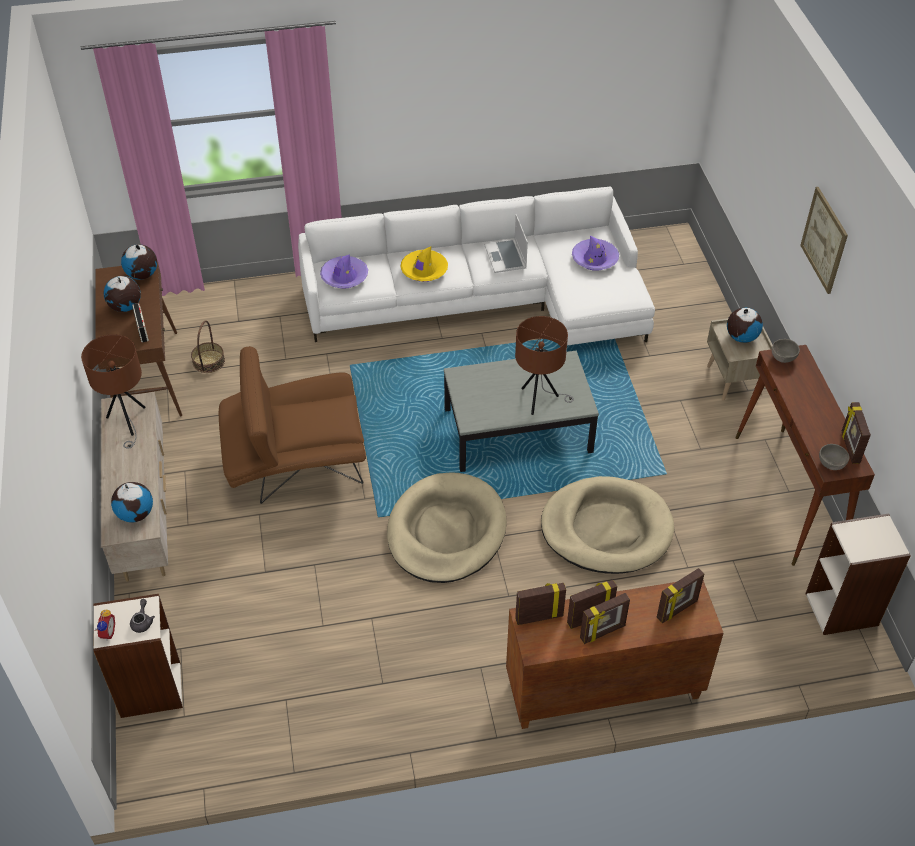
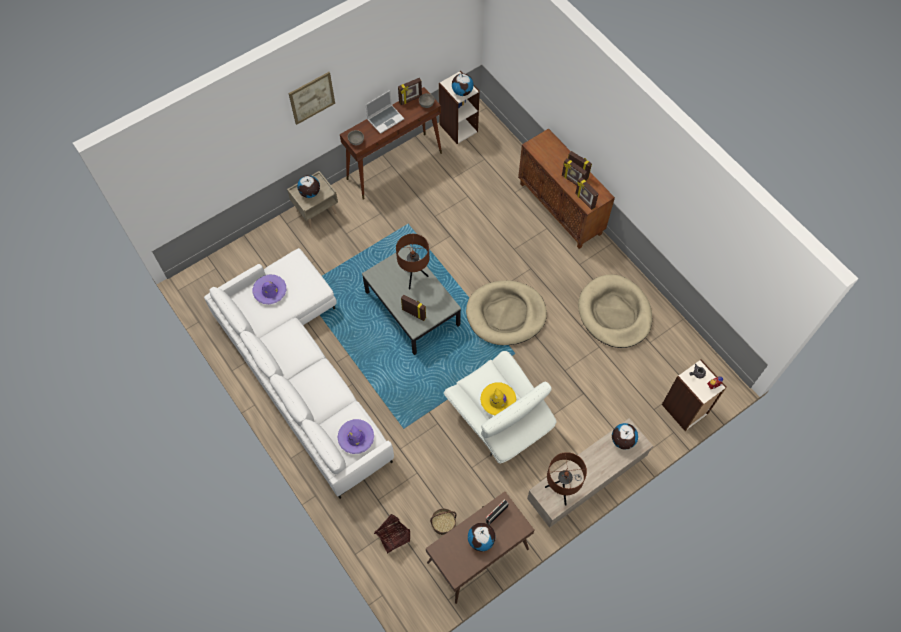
camera: 115 degrees left, 15 degrees up
(142, 275) = (445, 549): globe -> globe (462, 91)
(228, 315) = (393, 536): none -> basket
(296, 462) = (499, 418): brown armchair -> white armchair
(424, 270) = (327, 389): yellow hat -> yellow hat (498, 401)
(506, 257) = (291, 344): laptop -> laptop (385, 119)
(606, 529) = (462, 239): beige dog bed -> beige dog bed (614, 313)
(677, 610) = (546, 148): picture frame -> picture frame (414, 313)

